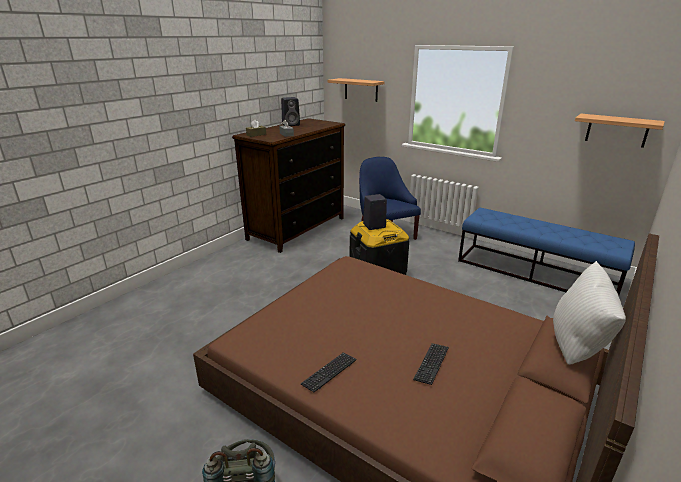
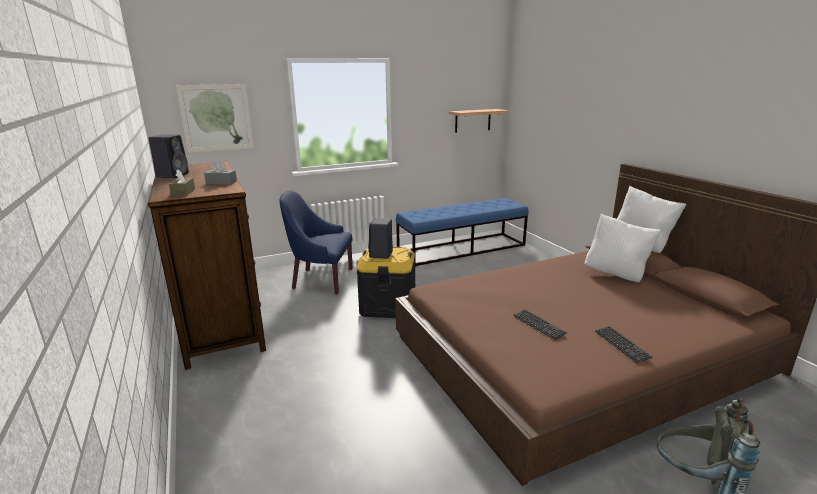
camera: 60 degrees left, 5 degrees down
(361, 90) = (216, 118): shelf -> picture
(431, 364) = (622, 300): keyboard -> keyboard (538, 325)
(503, 354) = (616, 274): none -> white pillow

